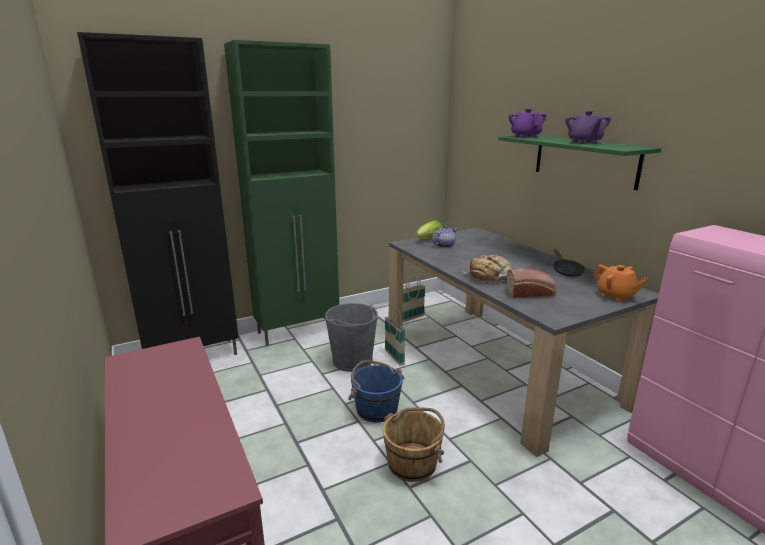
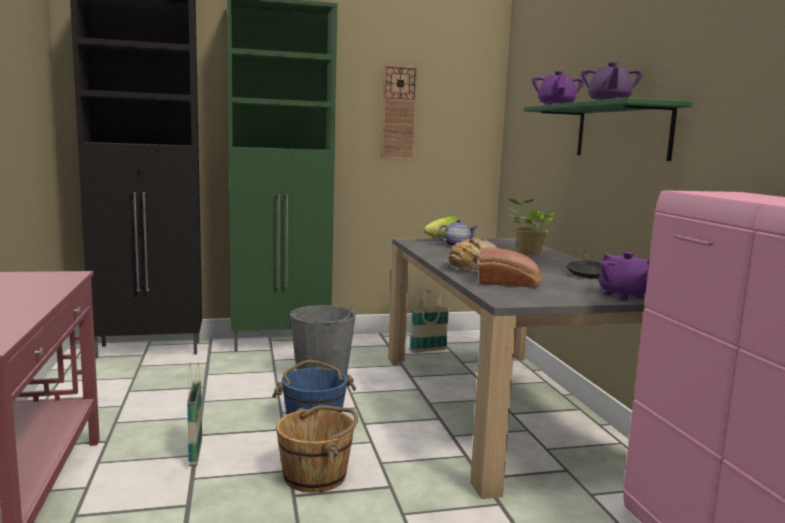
camera: 15 degrees right, 10 degrees down
(372, 132) = (398, 113): none -> wall clock
(394, 357) = (375, 381): basket -> basket (195, 453)
(500, 247) = (527, 252): none -> potted plant
(615, 295) = (624, 295): orange teapot -> purple teapot

